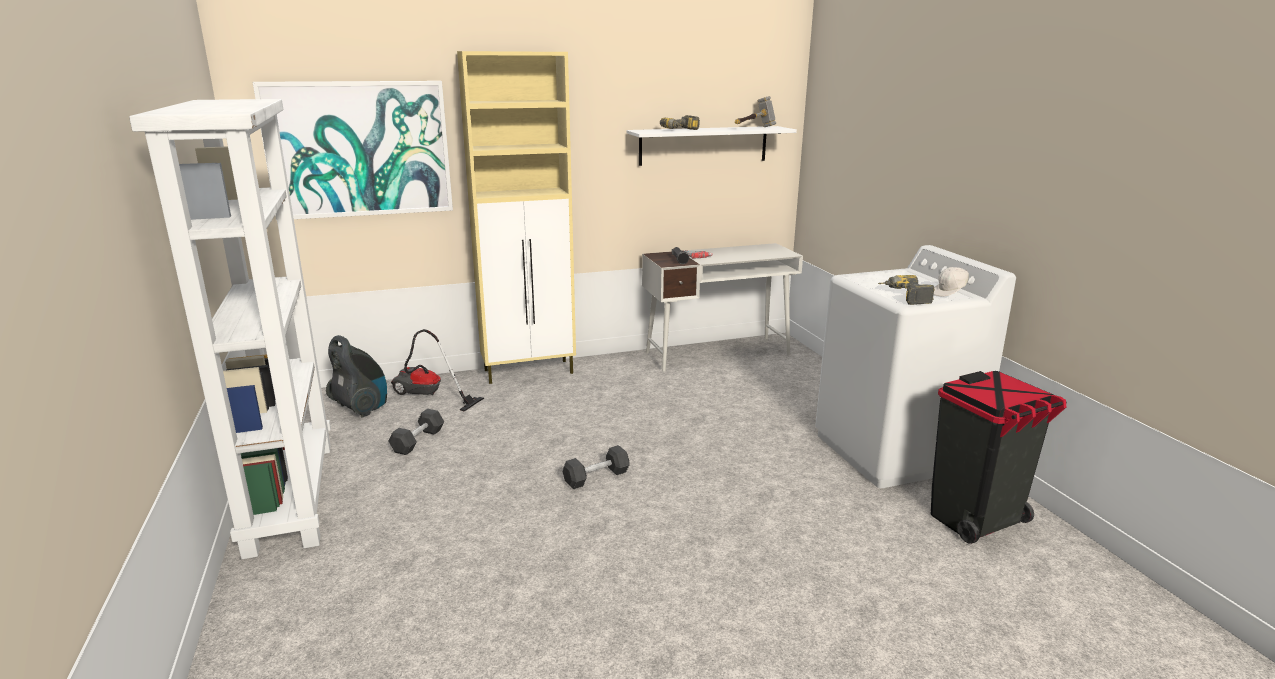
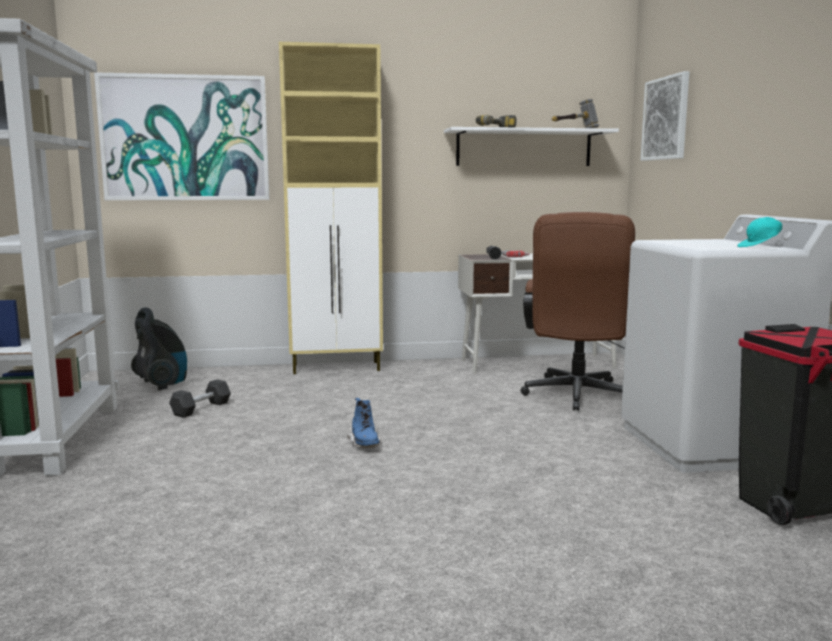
camera: 10 degrees right, 10 degrees down
(427, 396) = (229, 379): vacuum cleaner -> none
(596, 477) = (365, 444): black dumbbell -> blue boot
(765, 397) = (576, 397): none -> brown office chair
(843, 125) = (666, 118): none -> picture
(903, 297) = (703, 247): power drill -> none
(950, 293) = (760, 247): white cap -> turquoise cap

